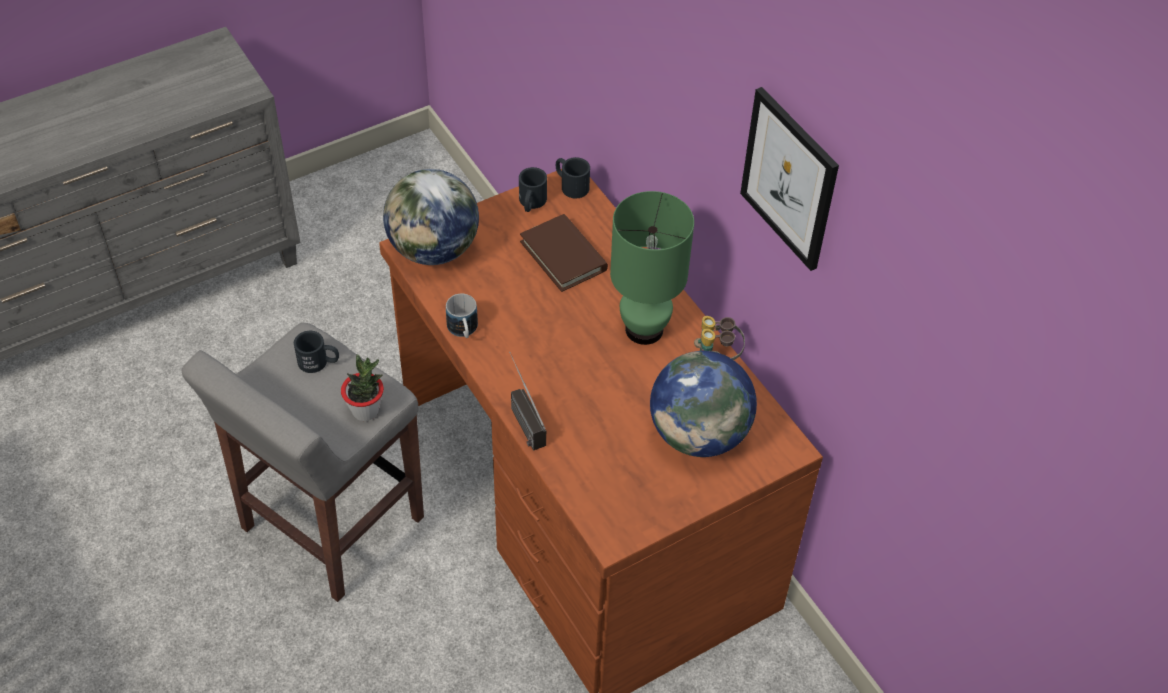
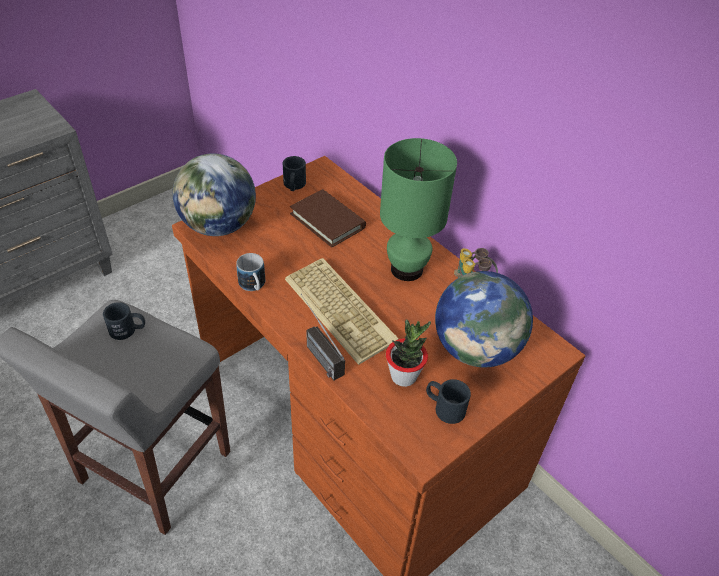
camera: 10 degrees left, 5 degrees down
(365, 410) = (173, 366): potted plant -> potted plant (404, 376)
(558, 371) = (342, 310): none -> keyboard
(570, 185) = (322, 171): black mug -> black mug (444, 407)
(789, 179) = (557, 91): picture -> none

